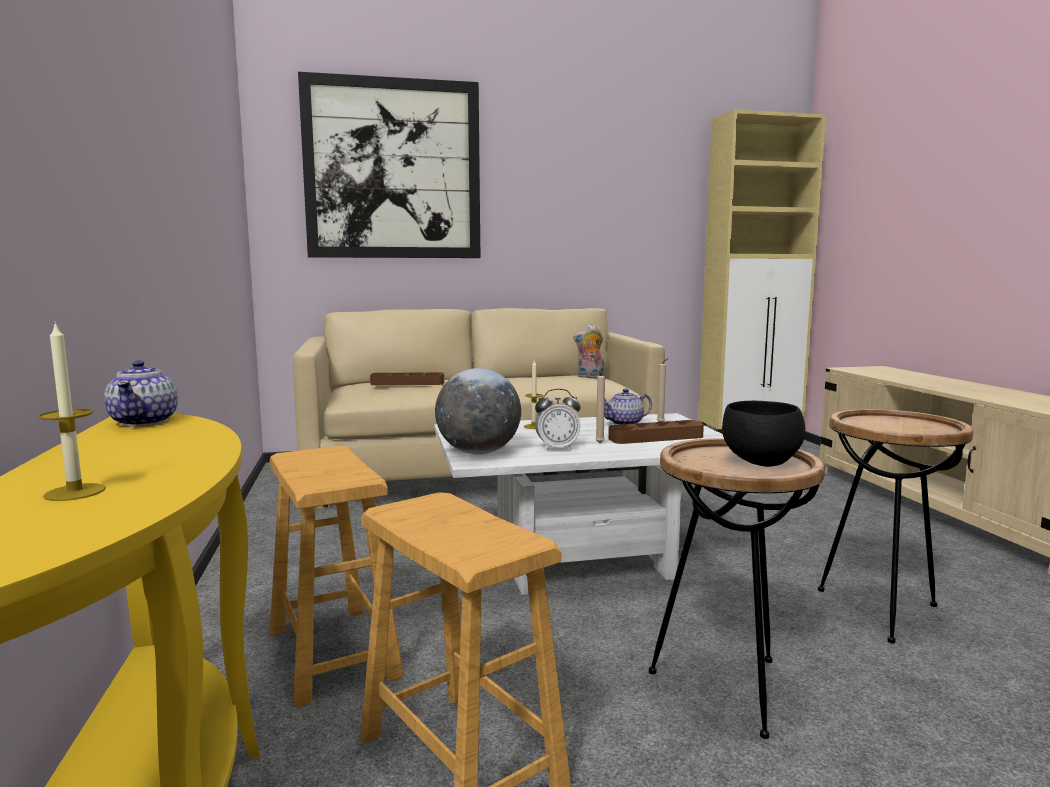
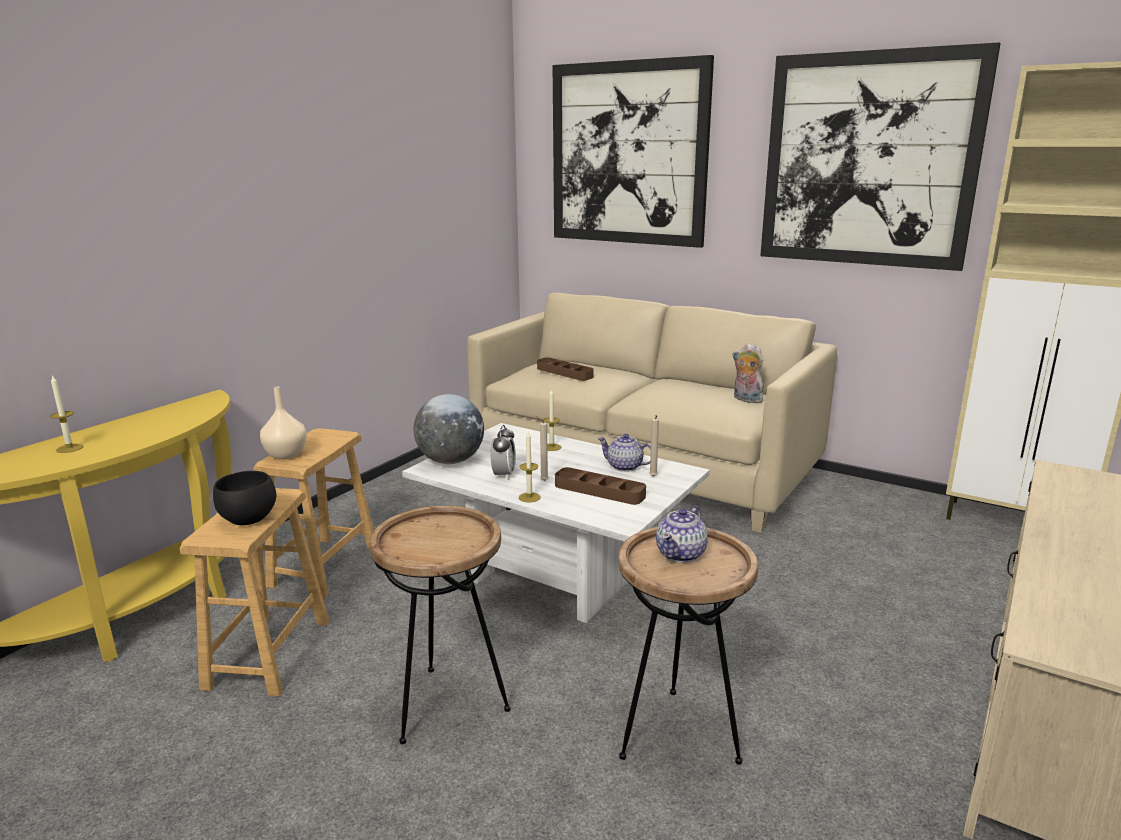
camera: 45 degrees right, 10 degrees up
(145, 421) = (201, 403): teapot -> teapot (681, 553)
(316, 477) = (286, 455): none -> beige vase
(557, 448) = (504, 475): alarm clock -> alarm clock turned 120 degrees counterclockwise
(613, 180) = (868, 160): none -> picture
(624, 453) = (529, 497): none -> candle
(762, 463) = (444, 545): black bowl -> black bowl (247, 520)

